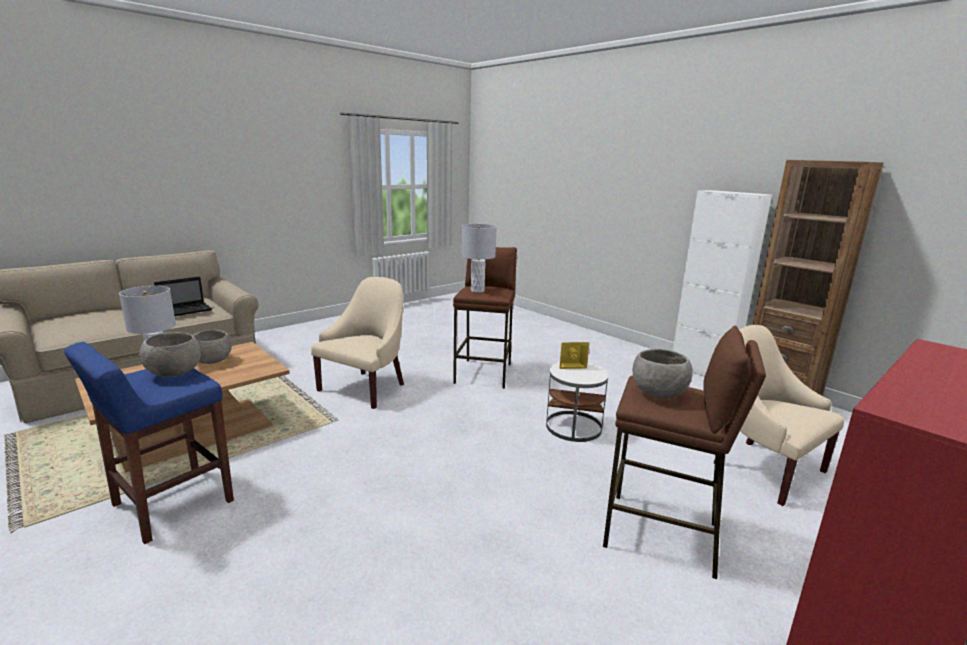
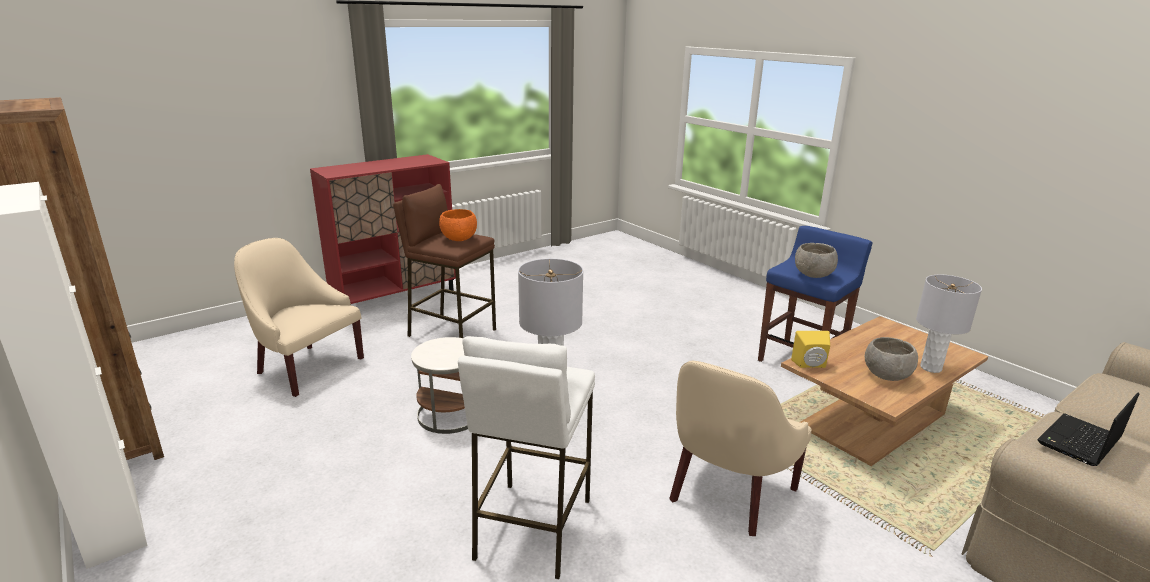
camera: 175 degrees left, 5 degrees up
(484, 373) = (532, 528): brown stool -> white stool
(571, 365) = (449, 358): yellow speaker -> yellow speaker (810, 365)
(658, 394) = (458, 239): grey bowl -> orange bowl
(764, 468) = (306, 367): beige armchair -> beige armchair turned 150 degrees clockwise

